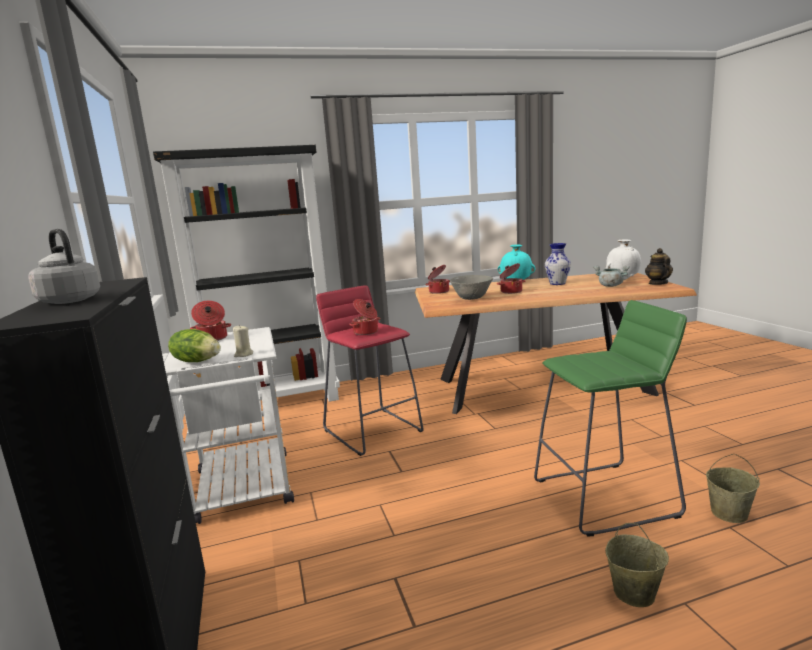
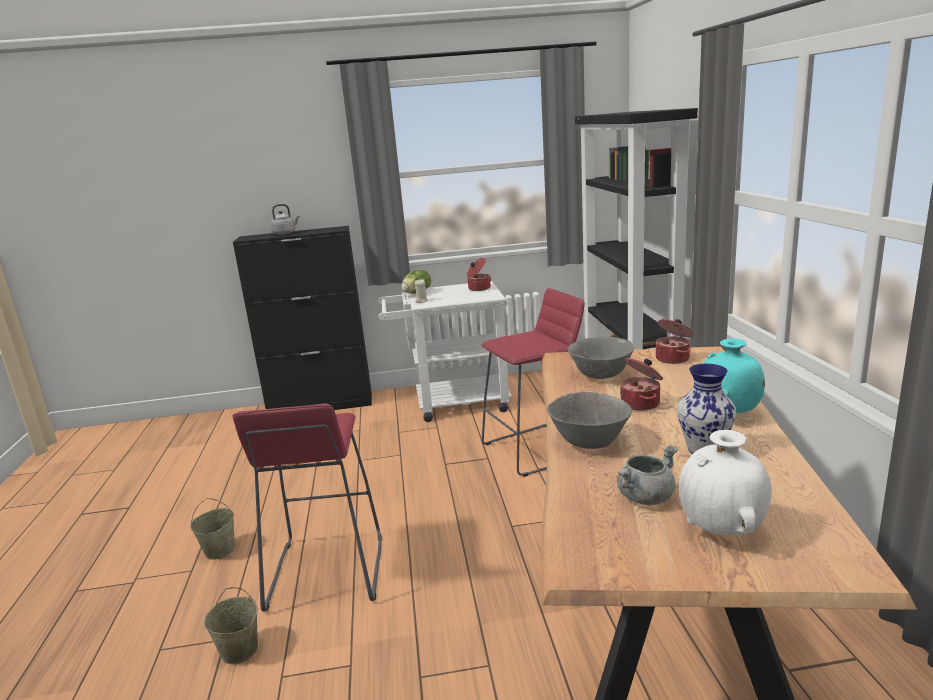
camera: 100 degrees right, 5 degrees up
(366, 332) = (517, 341): cooking pot -> none
(567, 294) = (589, 443): none -> grey bowl
(606, 497) = (325, 572): green stool -> red stool
(658, 283) = (646, 564): teapot -> none

